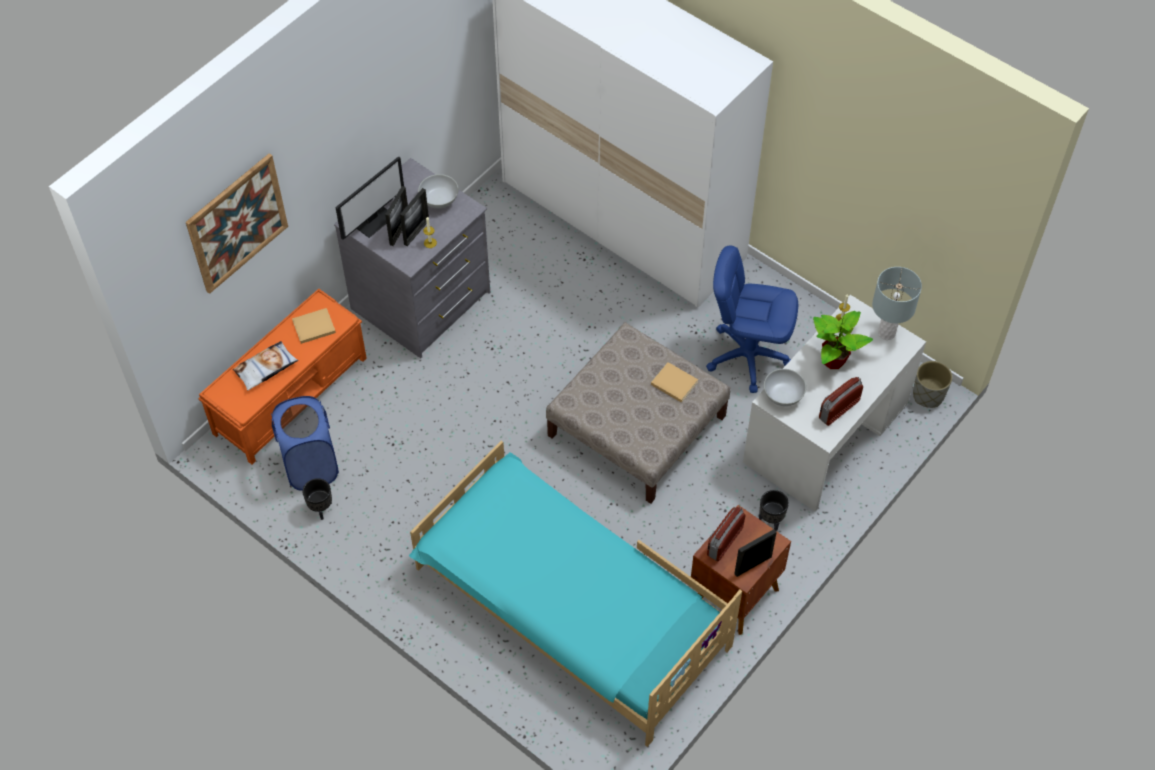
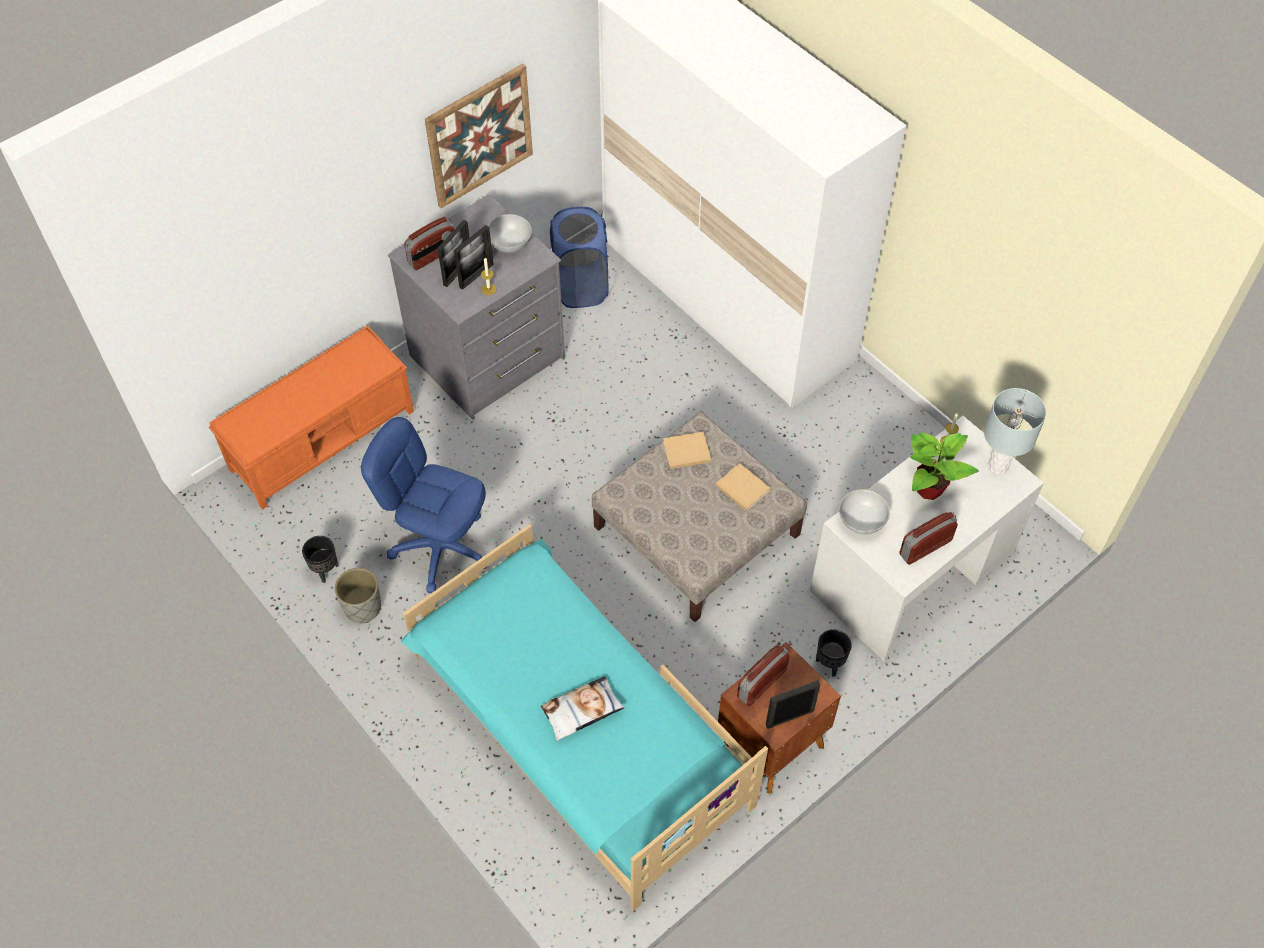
camera: 10 degrees right, 0 degrees up
(237, 223) = (258, 232): picture -> picture (479, 136)
(266, 369) = (288, 405): pillow -> pillow (582, 711)
(311, 465) = (326, 520): blue laundry basket -> blue laundry basket (581, 287)
(312, 327) = (350, 367): beige book -> beige book (685, 451)
(374, 220) = (432, 256): monitor -> radio
(748, 356) = (838, 470): blue office chair -> blue office chair (440, 547)
(928, 395) = (1039, 545): grey planter -> grey planter (362, 607)

